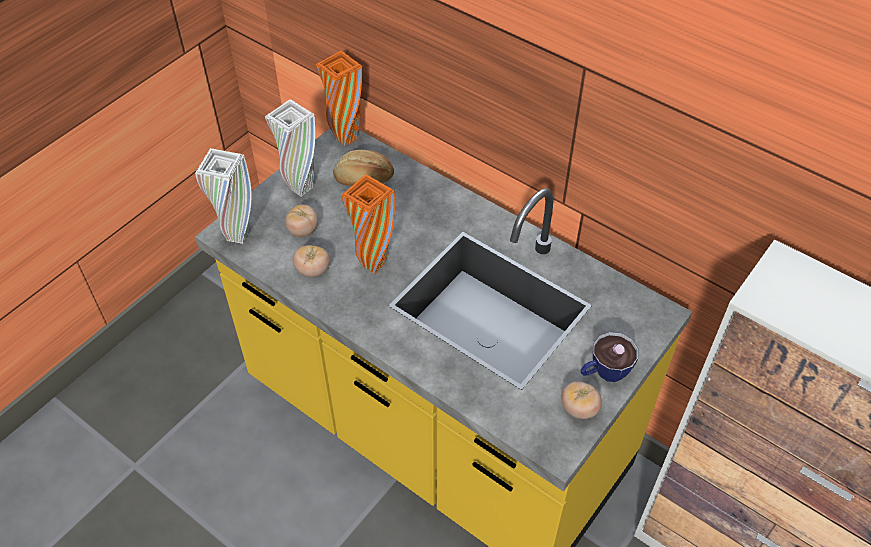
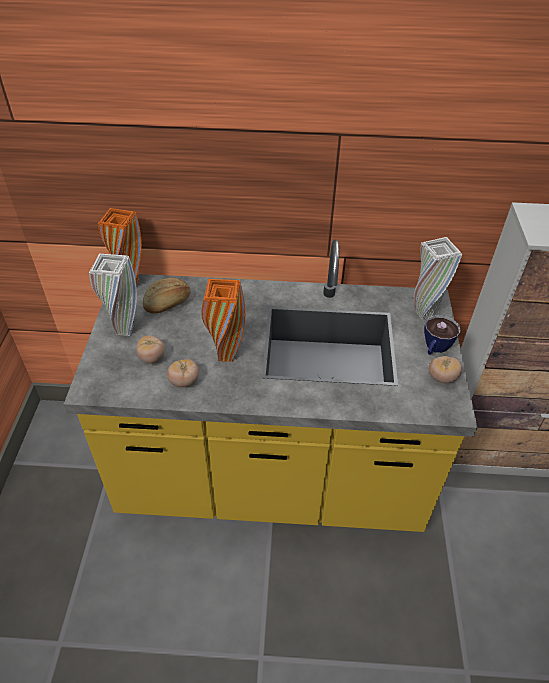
camera: 35 degrees left, 5 degrees down
(238, 236) = (101, 386): white vase -> white vase (424, 313)

